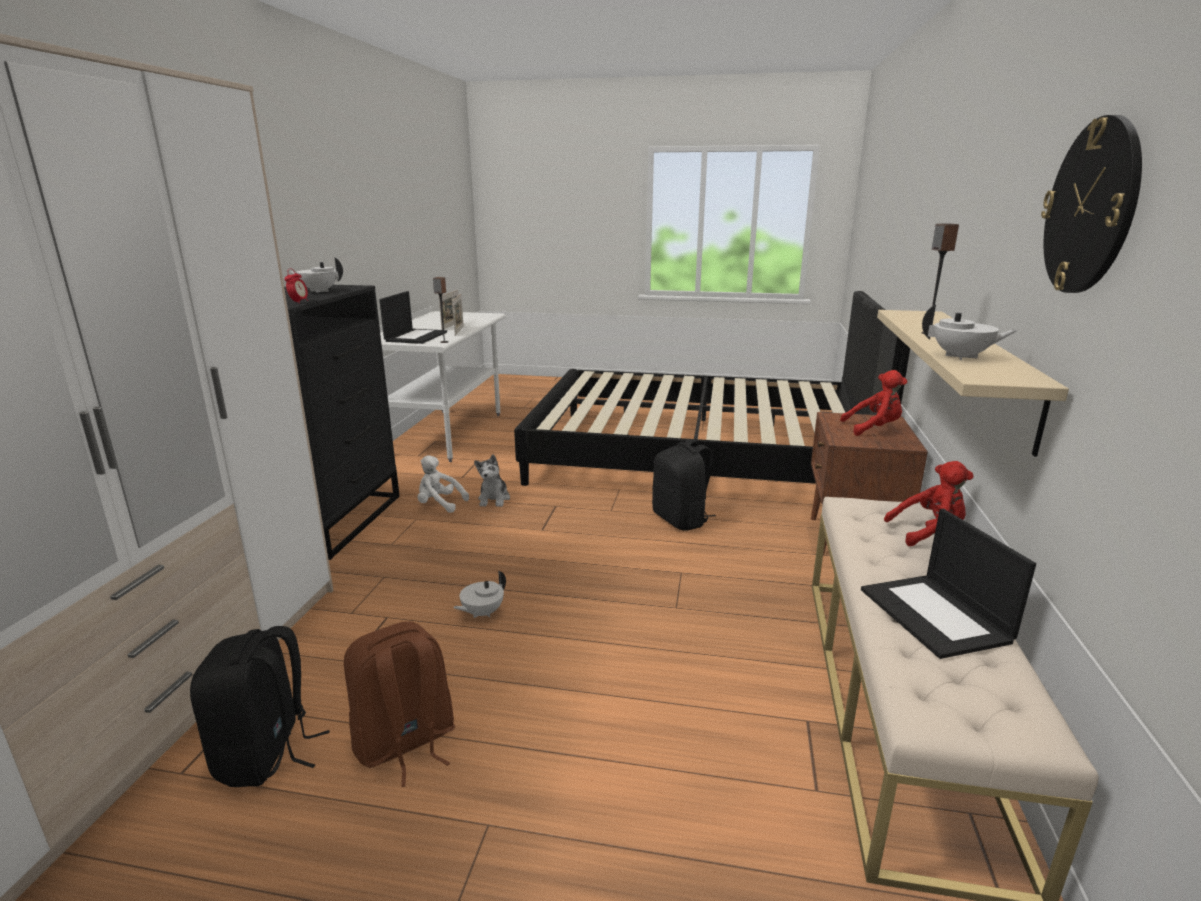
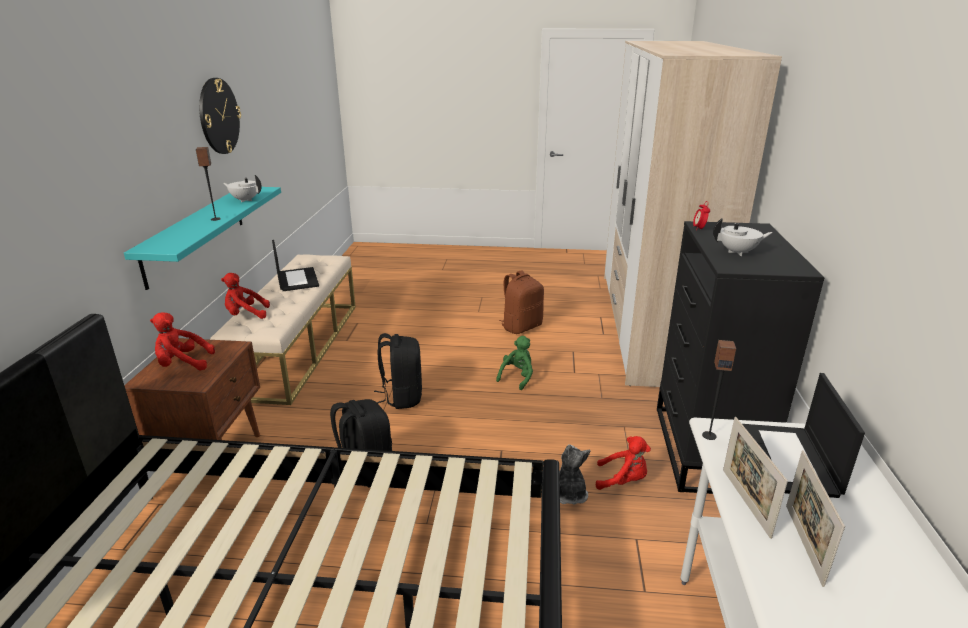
camera: 175 degrees right, 5 degrees up
(266, 754) = (574, 322): black backpack -> black backpack (401, 397)
(439, 504) = (623, 480): white plush toy -> red plush toy
(482, 613) = (517, 377): white teapot -> green plush toy
(984, 372) = (195, 233): beige shelf -> turquoise shelf

